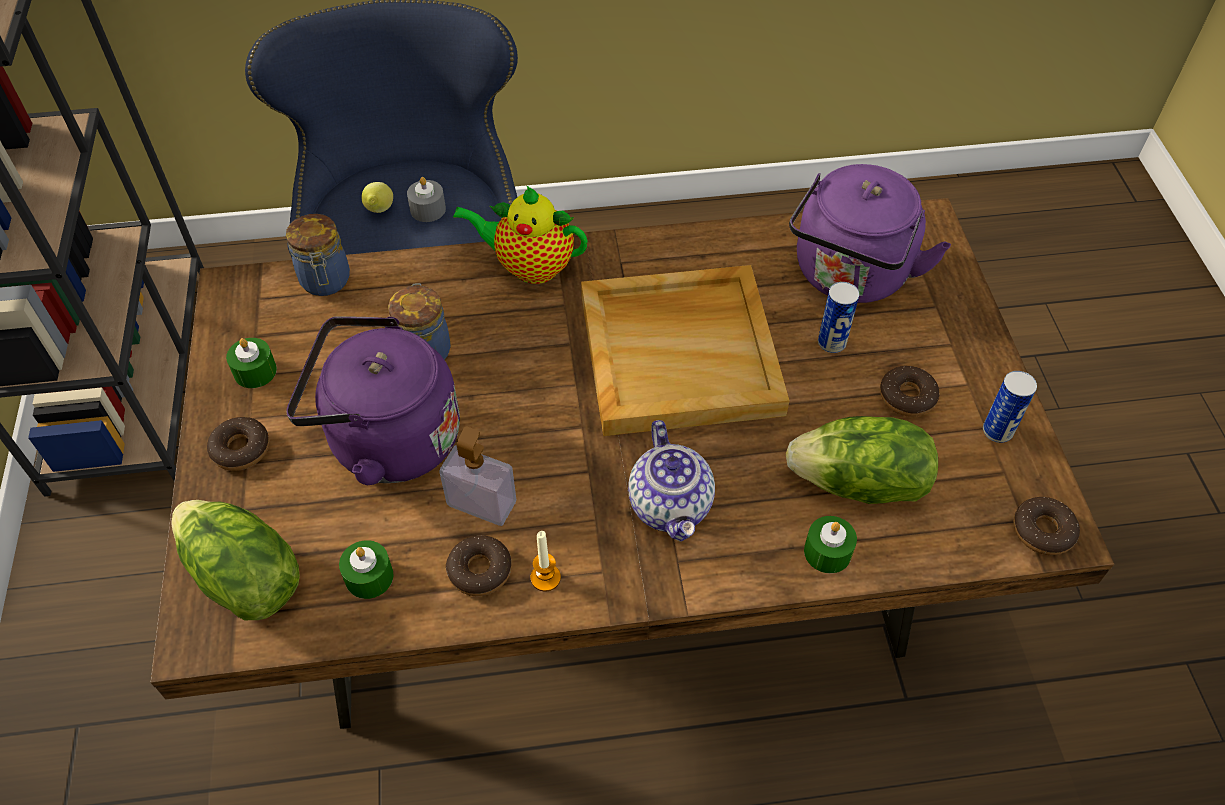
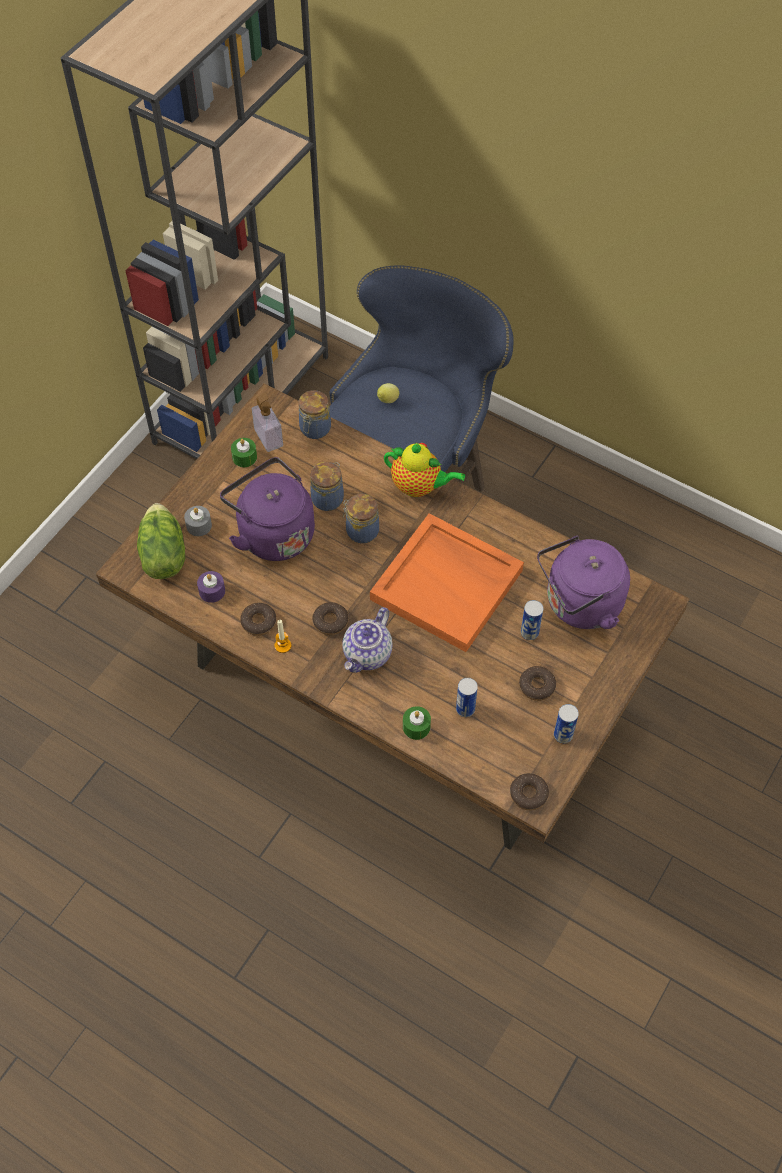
camera: 40 degrees right, 5 degrees up
(241, 449) = (208, 493): donut -> donut (330, 621)
(369, 577) = (212, 591): green candle -> purple candle
(428, 209) = (412, 416): grey candle -> grey candle (199, 525)
(481, 503) = (286, 592): soap dispenser -> soap dispenser (268, 437)
(507, 361) = (361, 531): none -> jar
(529, 266) = (419, 487): teapot -> teapot turned 150 degrees clockwise
(681, 353) = (448, 584): beige tray -> orange tray
(859, 484) = (465, 709): lettuce -> can

